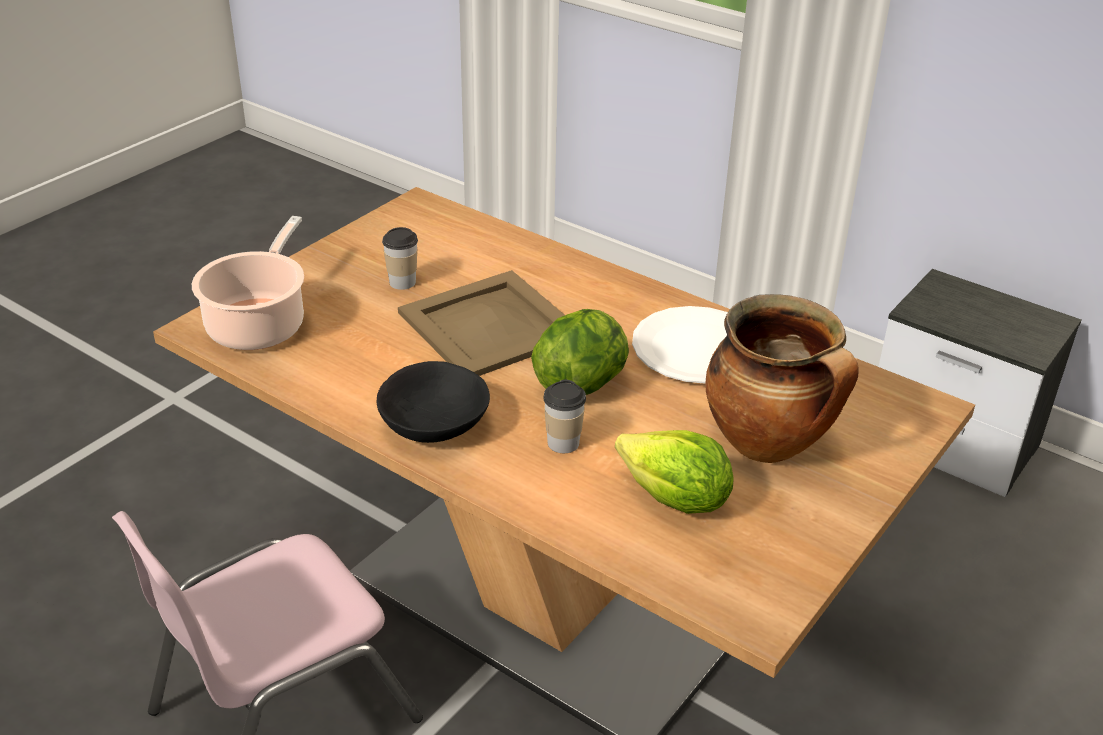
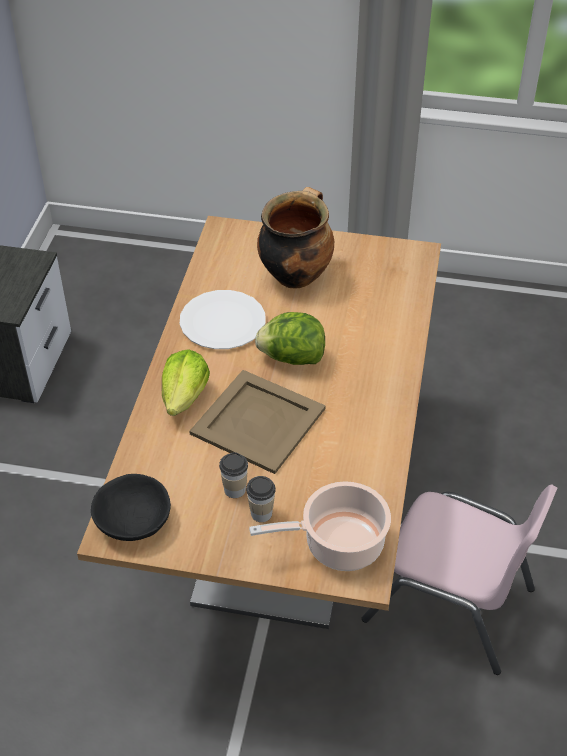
camera: 115 degrees left, 10 degrees up
(436, 424) = (374, 404): black bowl -> black bowl (132, 520)
(563, 443) = (351, 347): cup -> cup (261, 513)
(674, 499) = (364, 295): lettuce -> lettuce (185, 397)

